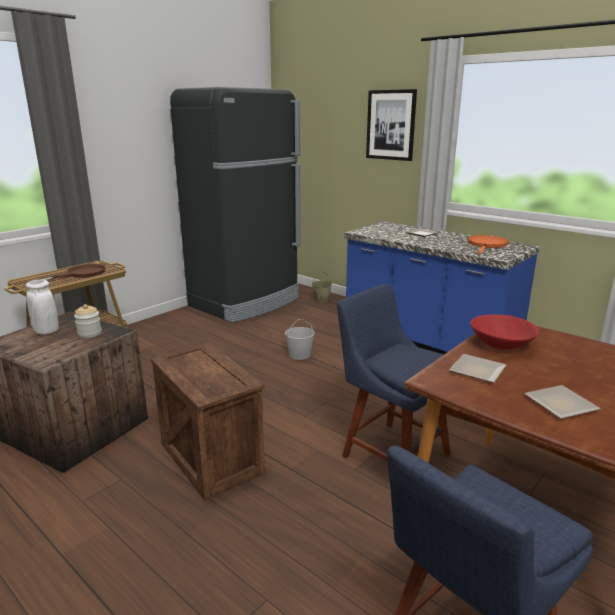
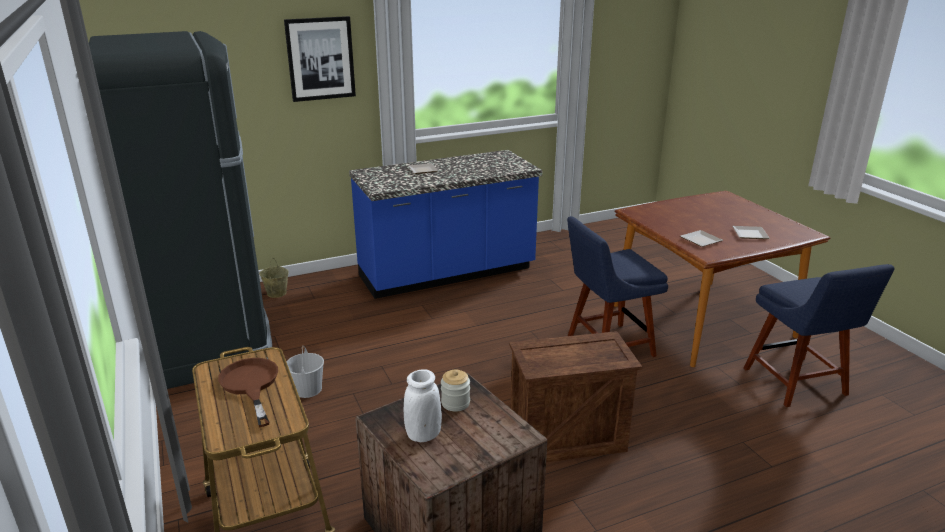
camera: 65 degrees left, 5 degrees up
(300, 354) = (404, 342): white bucket -> white bucket (307, 389)
(487, 245) = (487, 161): orange frying pan -> none
(501, 344) = (664, 223): red bowl -> none

